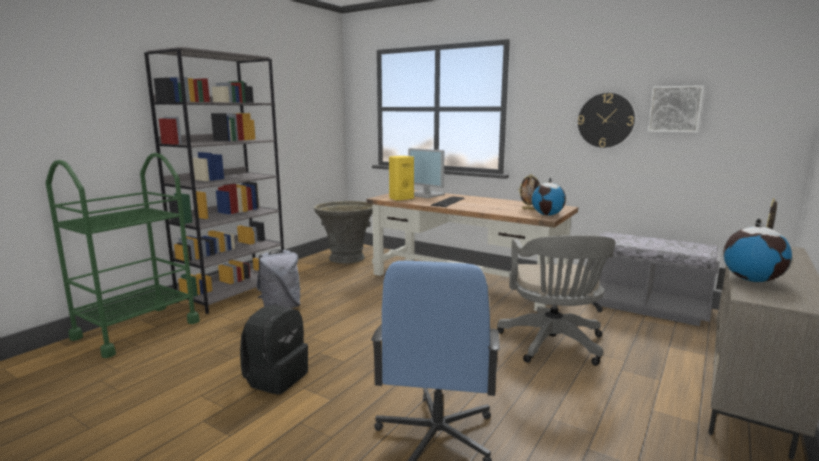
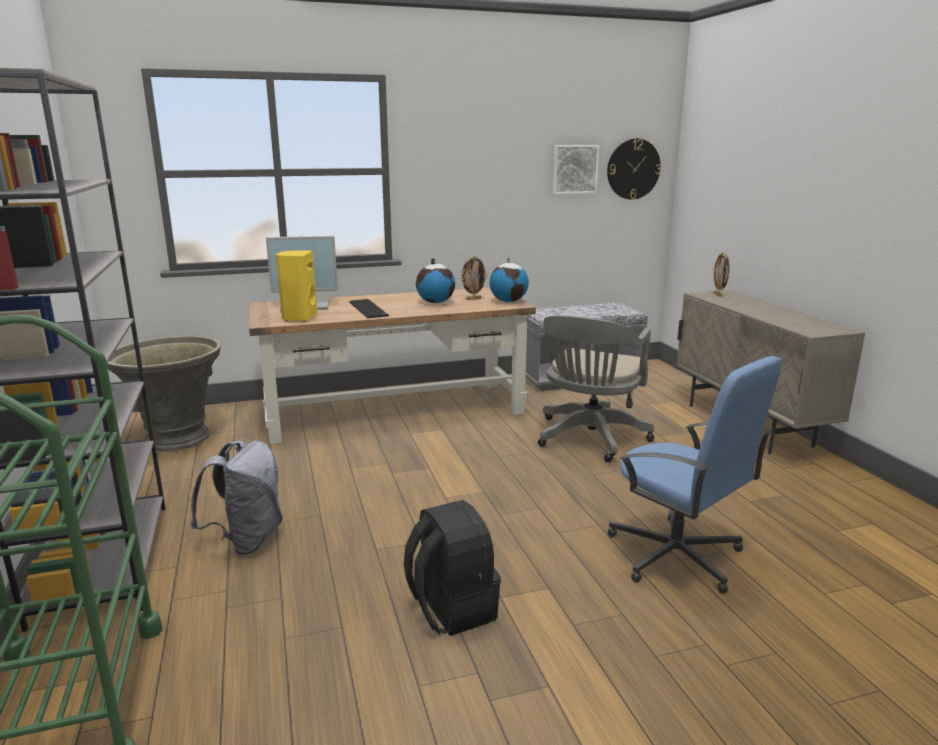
camera: 50 degrees left, 5 degrees up
(553, 345) = (589, 439): grey office chair -> grey office chair turned 75 degrees clockwise
(605, 120) = (510, 183): wall clock -> wall clock (633, 169)
(751, 280) = (780, 321): globe -> globe (435, 302)

